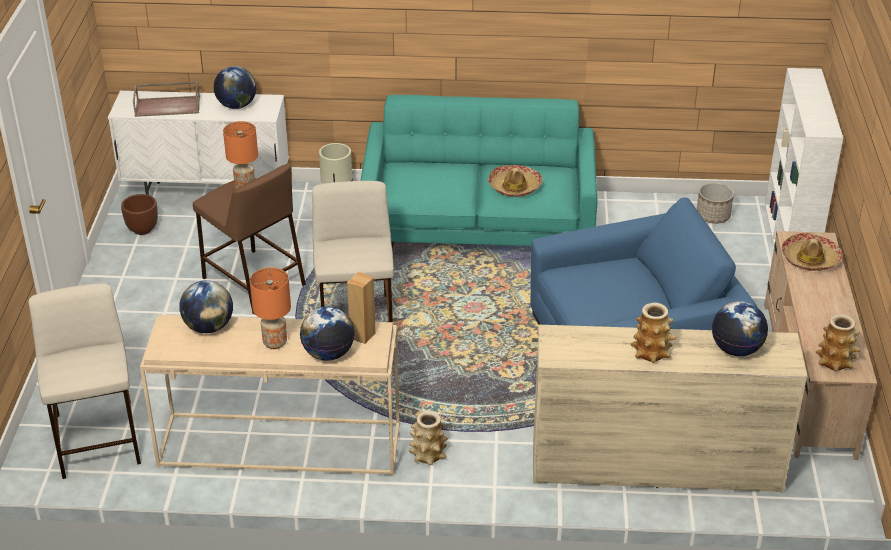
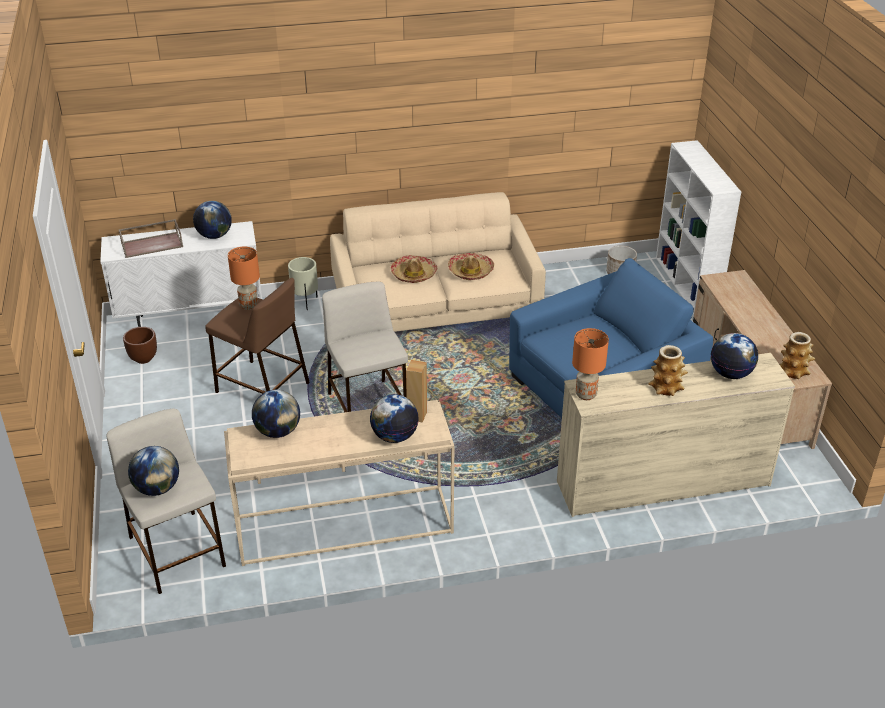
camera: 15 degrees left, 0 degrees up
(71, 365) = (157, 488): none -> globe
(275, 342) = (343, 435): orange table lamp -> orange table lamp (586, 394)
(428, 455) = (475, 509): vase -> none
(479, 225) = (436, 309): turquoise sofa -> beige sofa
(810, 259) = (736, 293): hat -> hat (414, 274)

